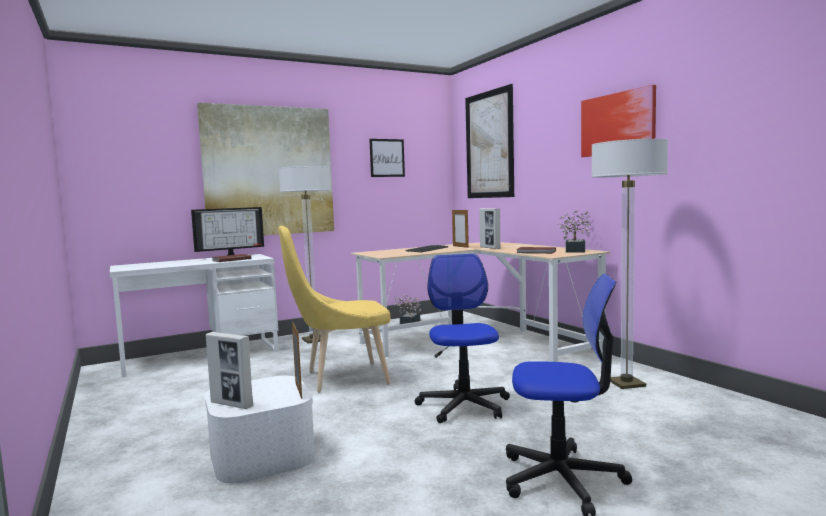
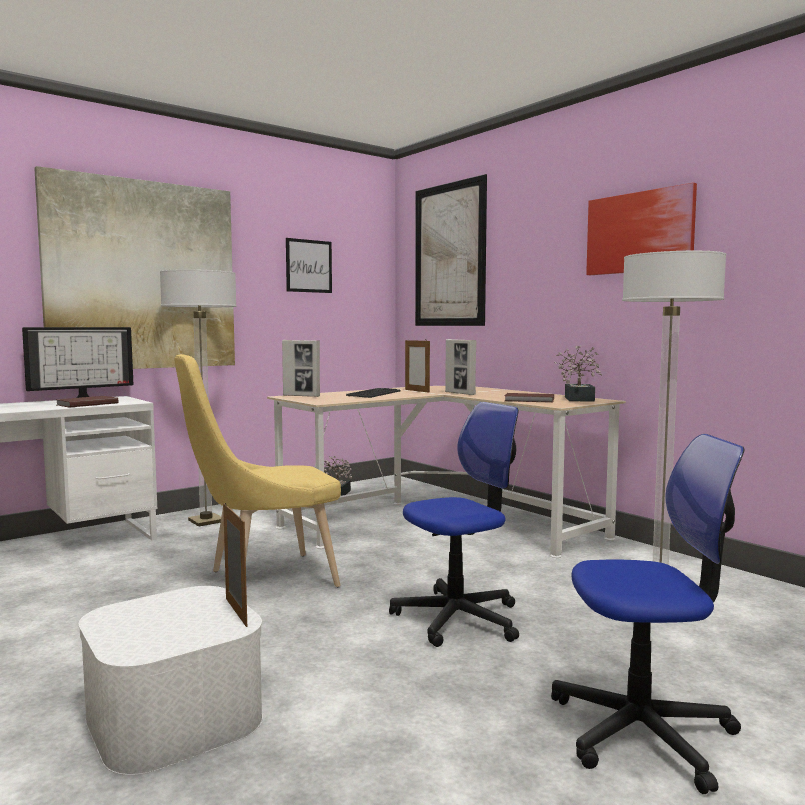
camera: 10 degrees left, 0 degrees up
(232, 404) = (132, 641): picture frame -> picture frame (301, 396)
(464, 406) = (458, 618): office chair -> office chair turned 75 degrees clockwise

